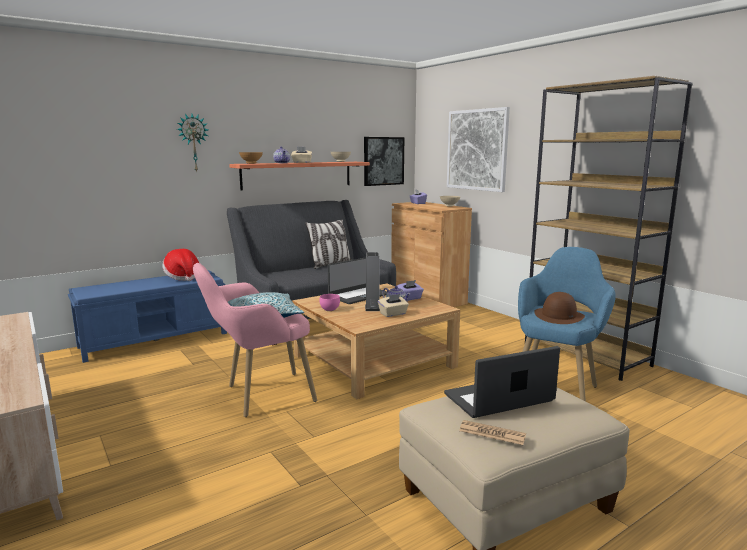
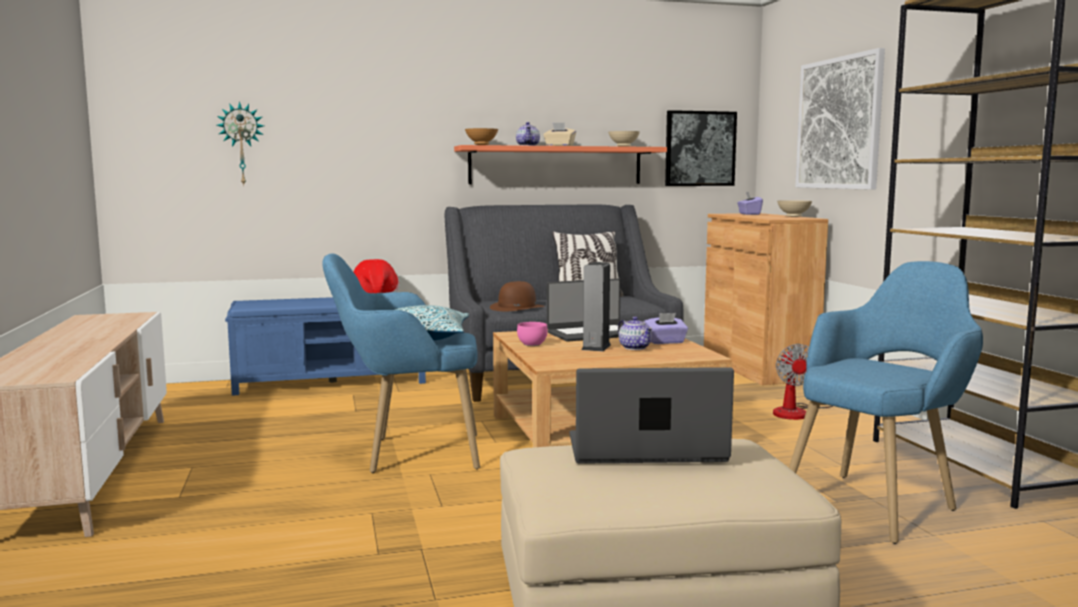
camera: 20 degrees right, 5 degrees down
(193, 142) = (405, 116): wall clock -> wall clock (241, 144)
(258, 396) = (407, 454): pink armchair -> blue armchair
(393, 314) = (618, 356): beige tissue box -> none
(472, 328) = (797, 412): none -> fan
(492, 433) = (584, 481): newspaper -> none
(559, 316) = (872, 371): brown hat -> brown hat (517, 307)

